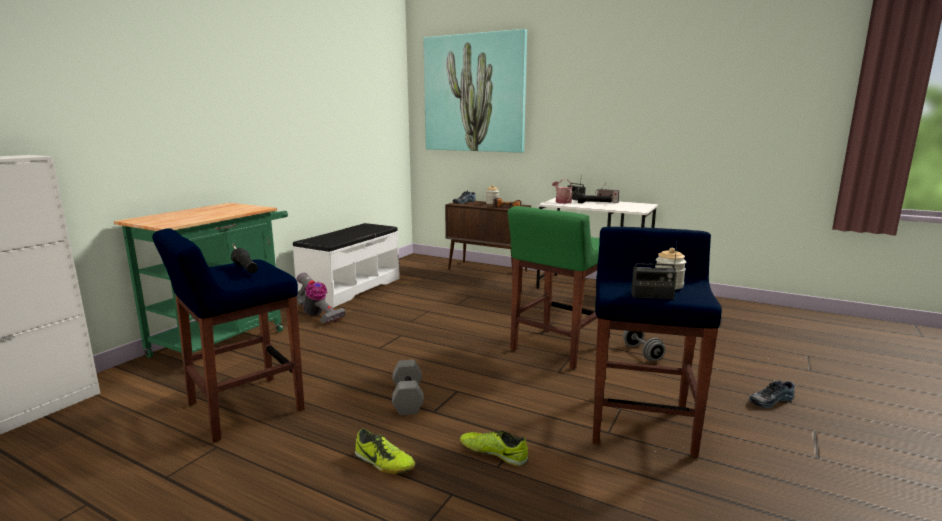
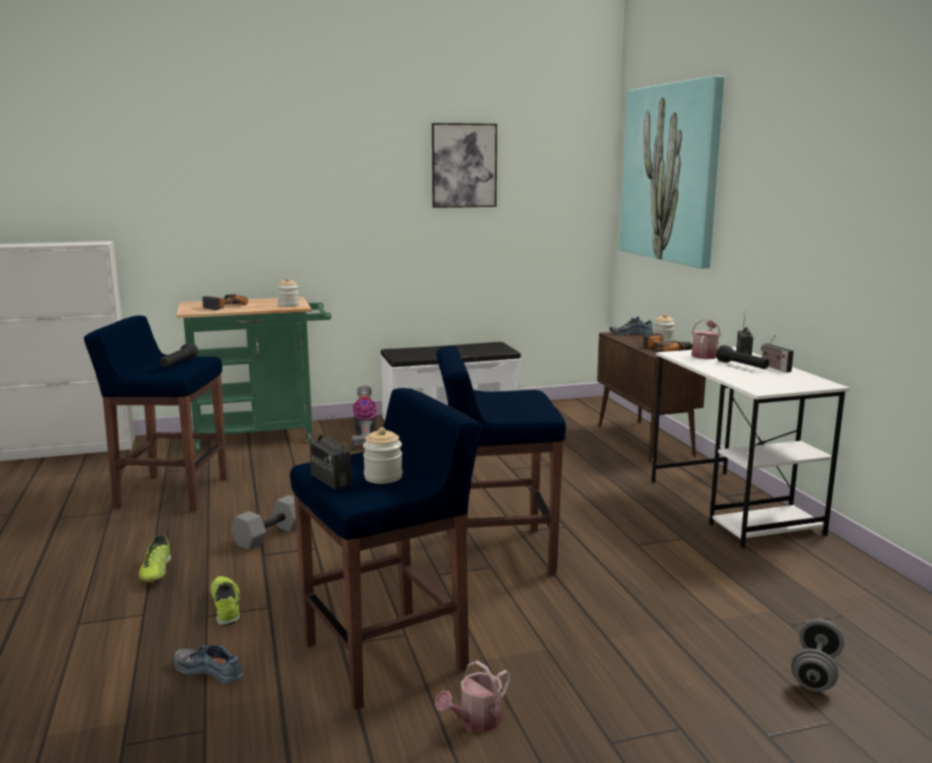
camera: 45 degrees right, 0 degrees up
(182, 217) = (223, 306): none -> power drill
(247, 208) = (288, 305): none -> jar
(330, 85) = (464, 165): none -> picture
(557, 348) = (496, 553): green stool -> blue stool
(642, 353) = (579, 601): grey dumbbell -> grey dumbbell (815, 672)
(741, 427) = (475, 720): none -> watering can
(769, 400) = (591, 724): shoe -> shoe (209, 669)

